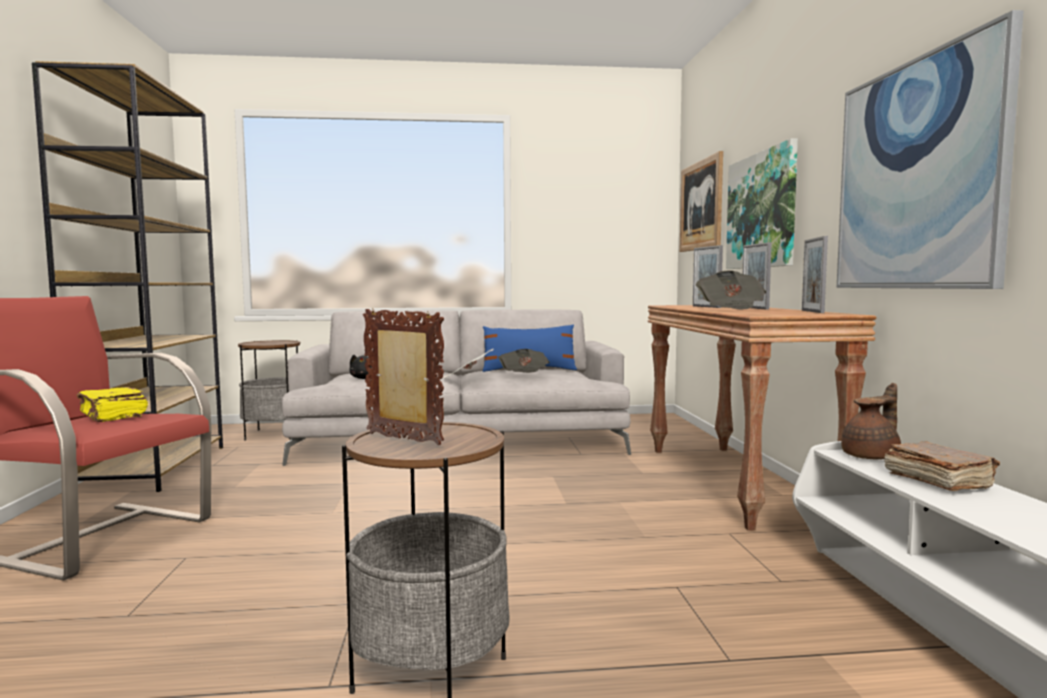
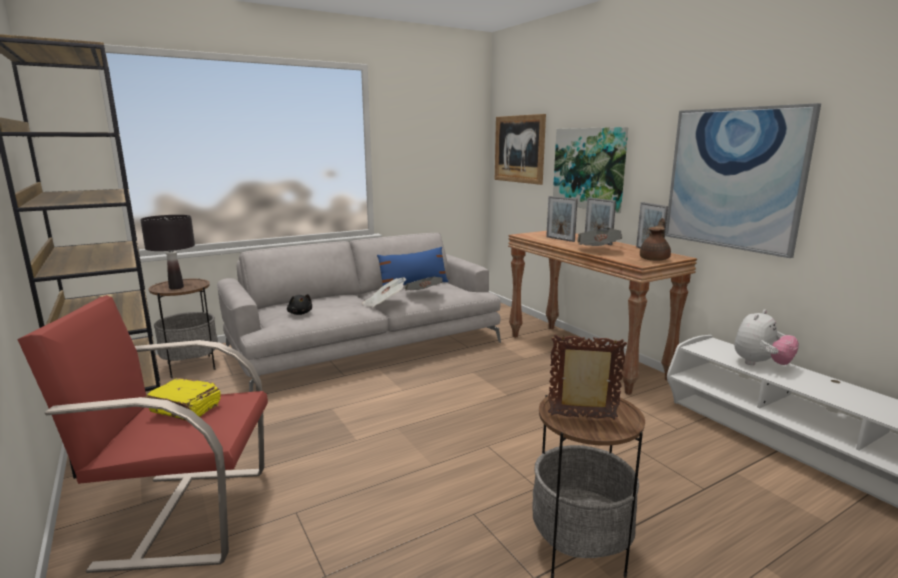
camera: 25 degrees left, 10 degrees up
(263, 343) = (176, 287): none -> black table lamp
(872, 456) = (712, 348): brown teapot -> brown teapot (655, 259)
(937, 481) = (760, 364): brown book -> plush toy

